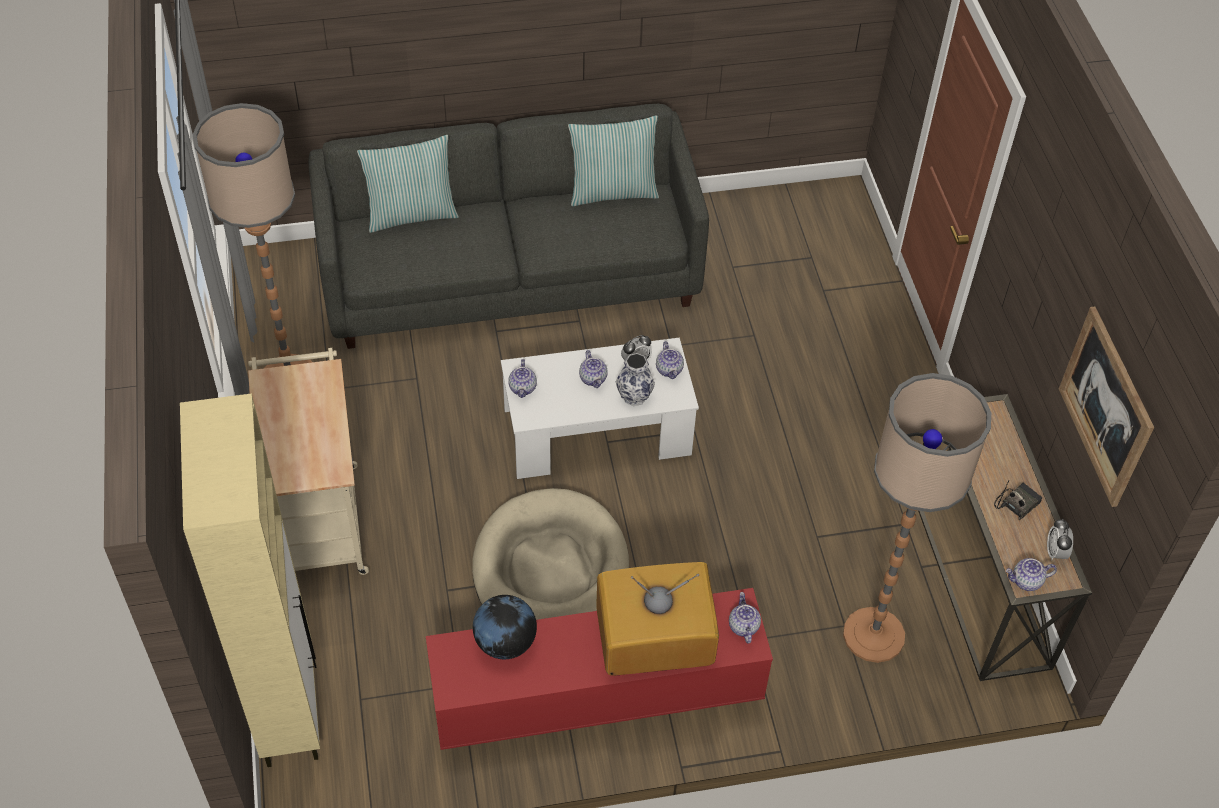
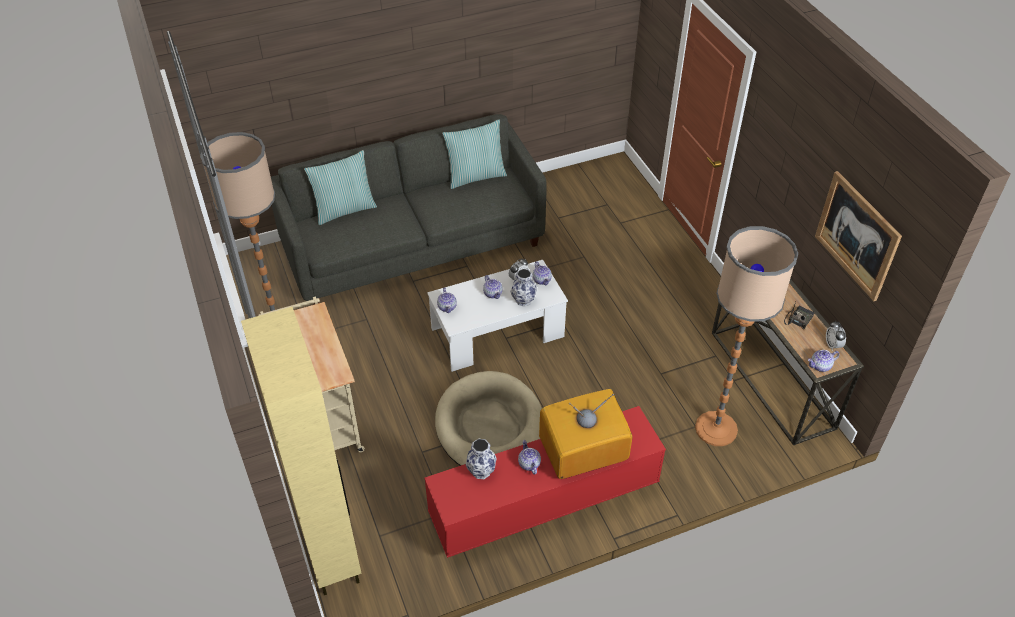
camera: 10 degrees left, 5 degrees down
(505, 642) = (481, 471): globe -> vase
(743, 626) = (639, 431): teapot -> teapot (529, 464)

